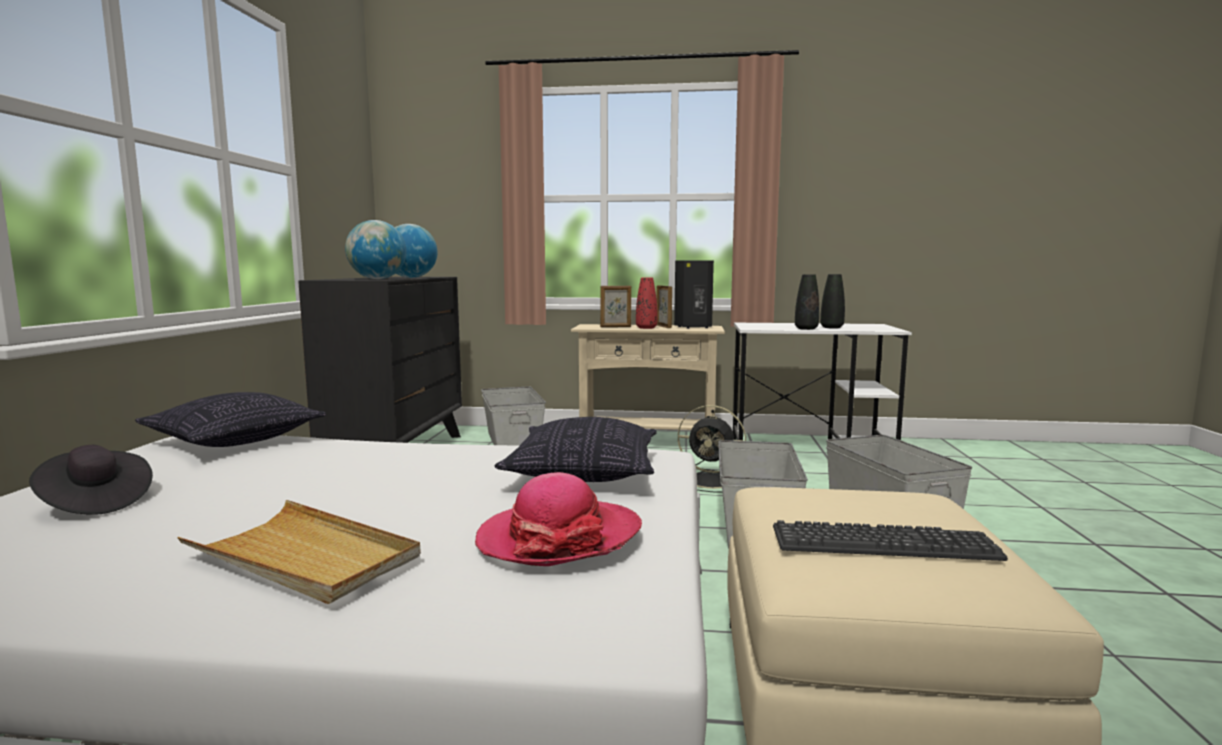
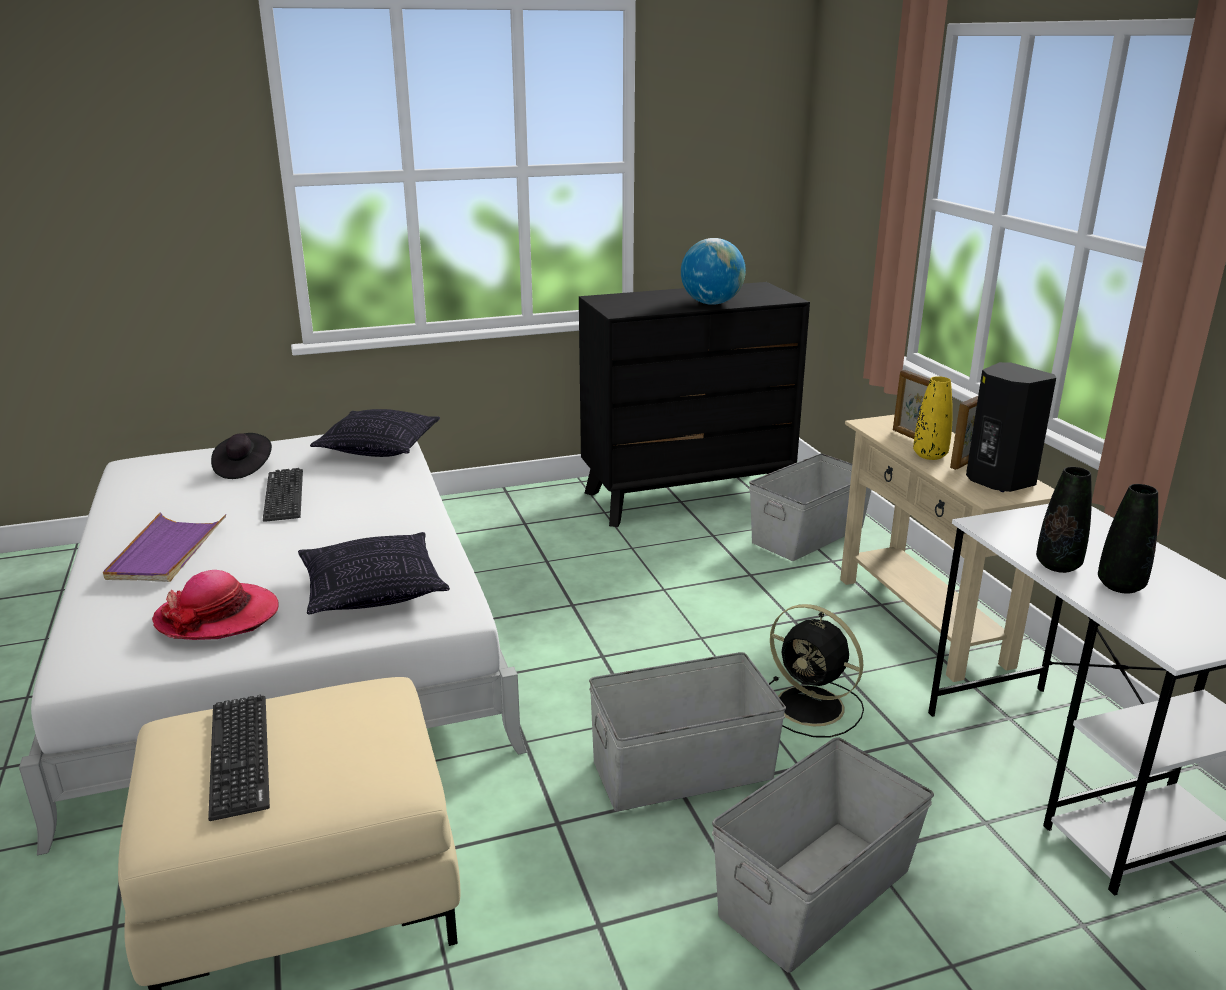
camera: 65 degrees right, 15 degrees up
(261, 486) = (284, 495): none -> keyboard
(304, 557) = (167, 552): beige tray -> purple tray
(377, 279) = (643, 306): globe -> none
(646, 328) = (930, 455): red vase -> yellow vase
(712, 481) = (813, 707): black fan -> black fan turned 45 degrees counterclockwise

